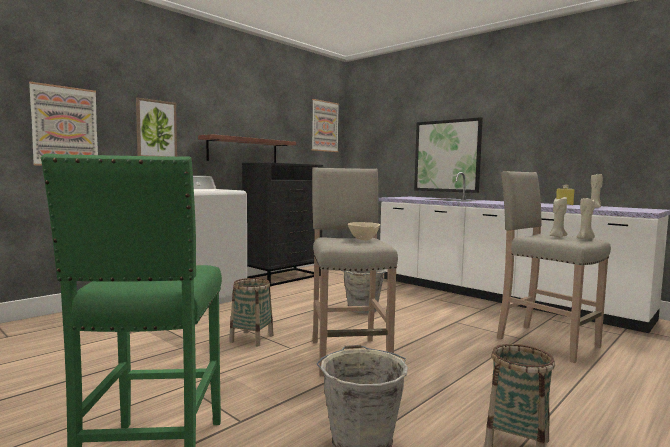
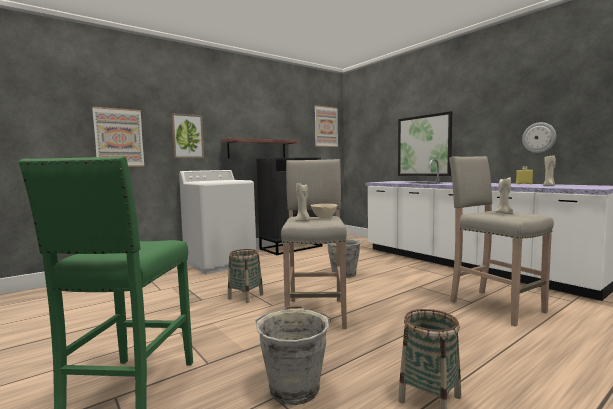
camera: 10 degrees right, 0 degrees up
(580, 153) = (539, 137): none -> wall clock
(585, 239) = (528, 214): beige candle -> beige candle (303, 221)

